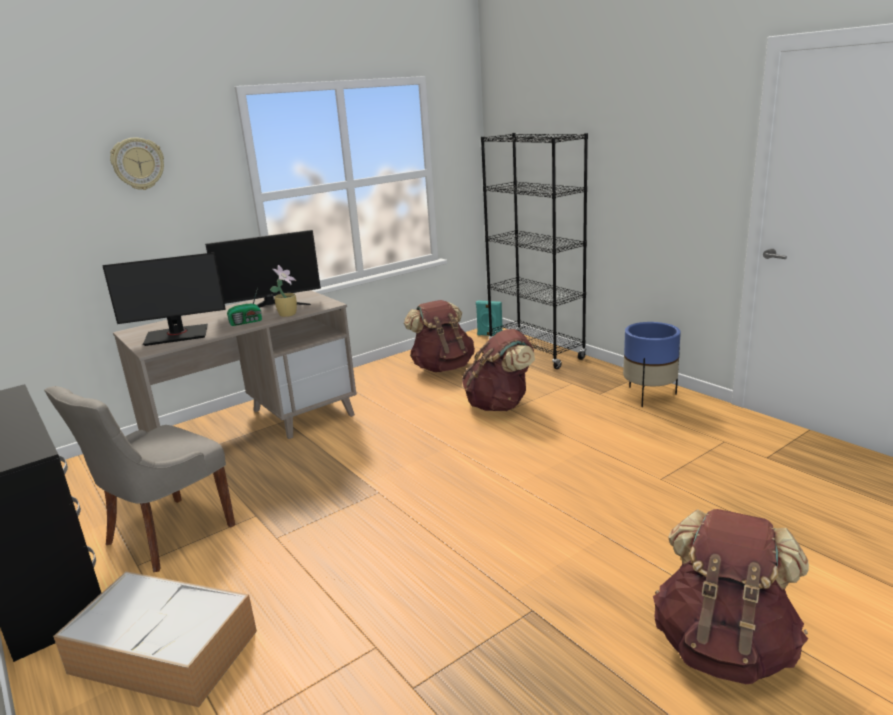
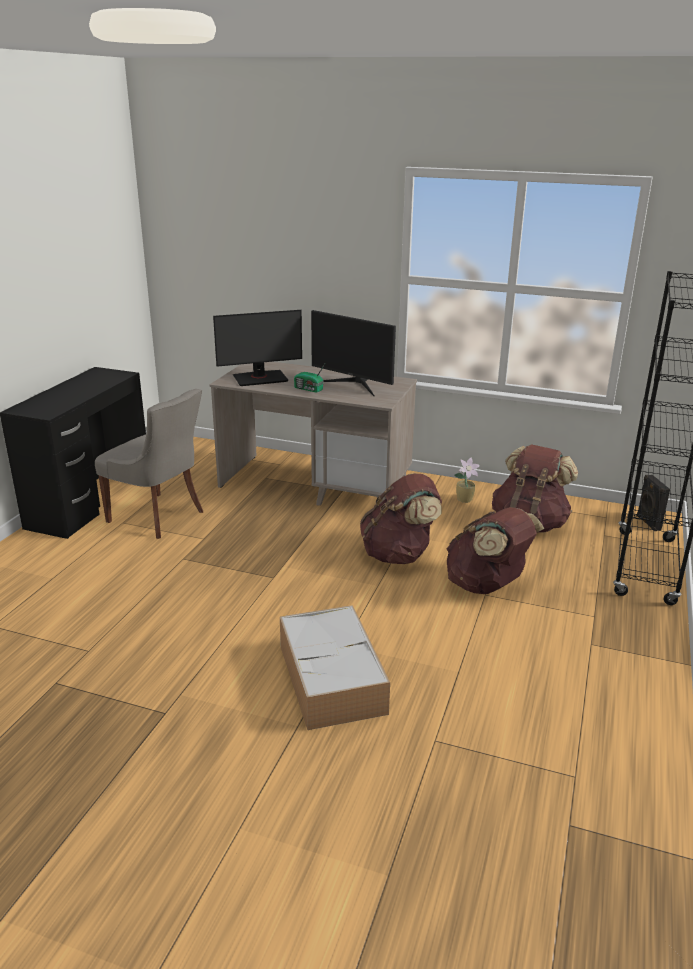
camera: 55 degrees right, 5 degrees up
(138, 164) = (306, 226): wall clock -> none
(166, 535) = (158, 516): grey chair -> grey chair turned 150 degrees counterclockwise
(166, 652) = (50, 572): storage box -> storage box (332, 680)
(177, 335) = (260, 378): monitor -> monitor turned 60 degrees counterclockwise
(288, 314) = (341, 396): potted plant -> potted plant (465, 499)
(489, 335) = (647, 523): turquoise speaker -> black speaker
(649, 396) = (631, 684): blue planter -> none
(724, 647) = (172, 847): brown backpack -> brown backpack (399, 555)

